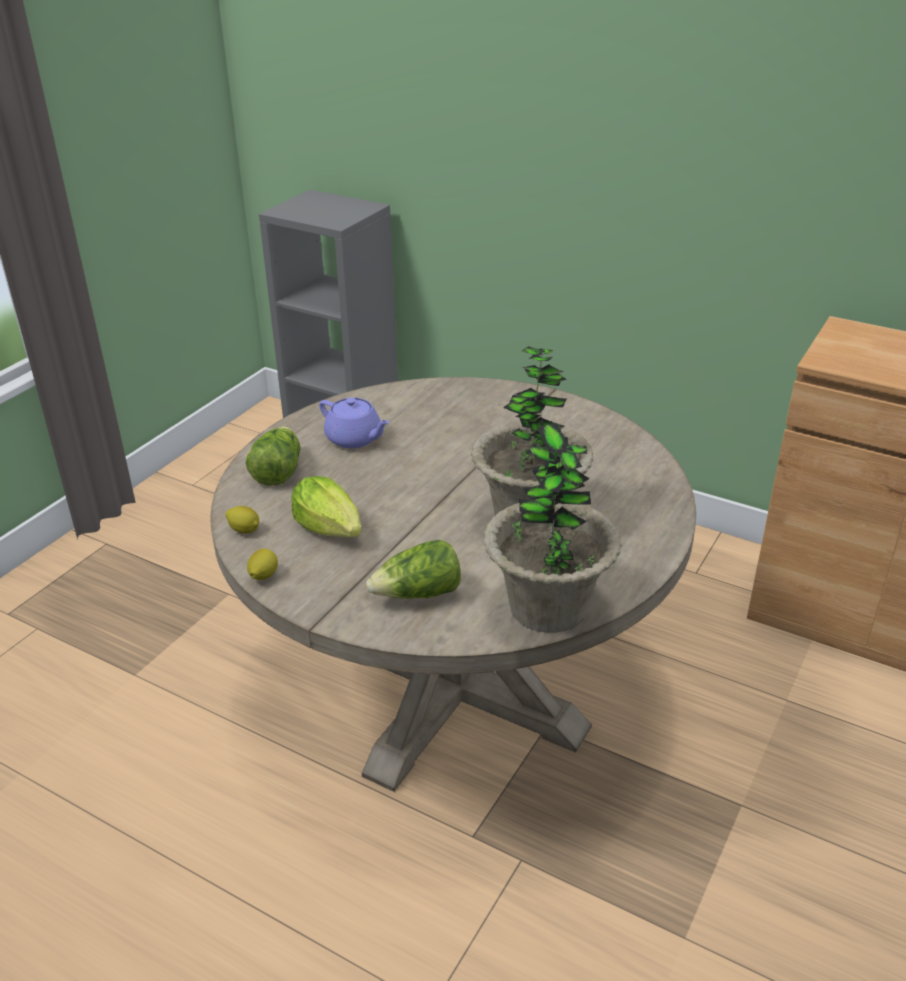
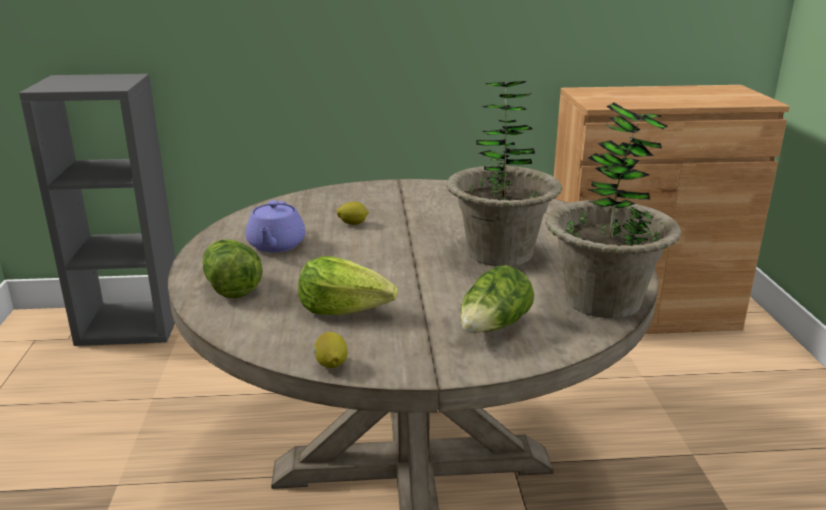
camera: 35 degrees left, 10 degrees down
(244, 530) = (259, 338): lemon -> lemon (353, 224)
(355, 439) = (276, 245): purple teapot -> purple teapot turned 90 degrees clockwise

